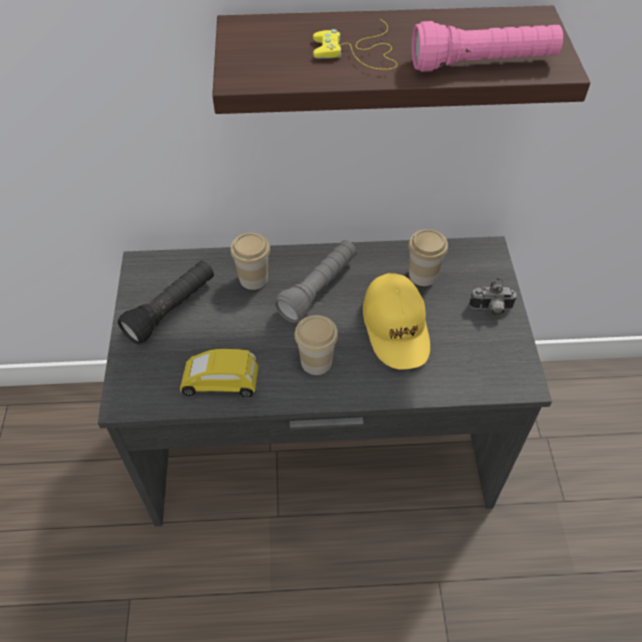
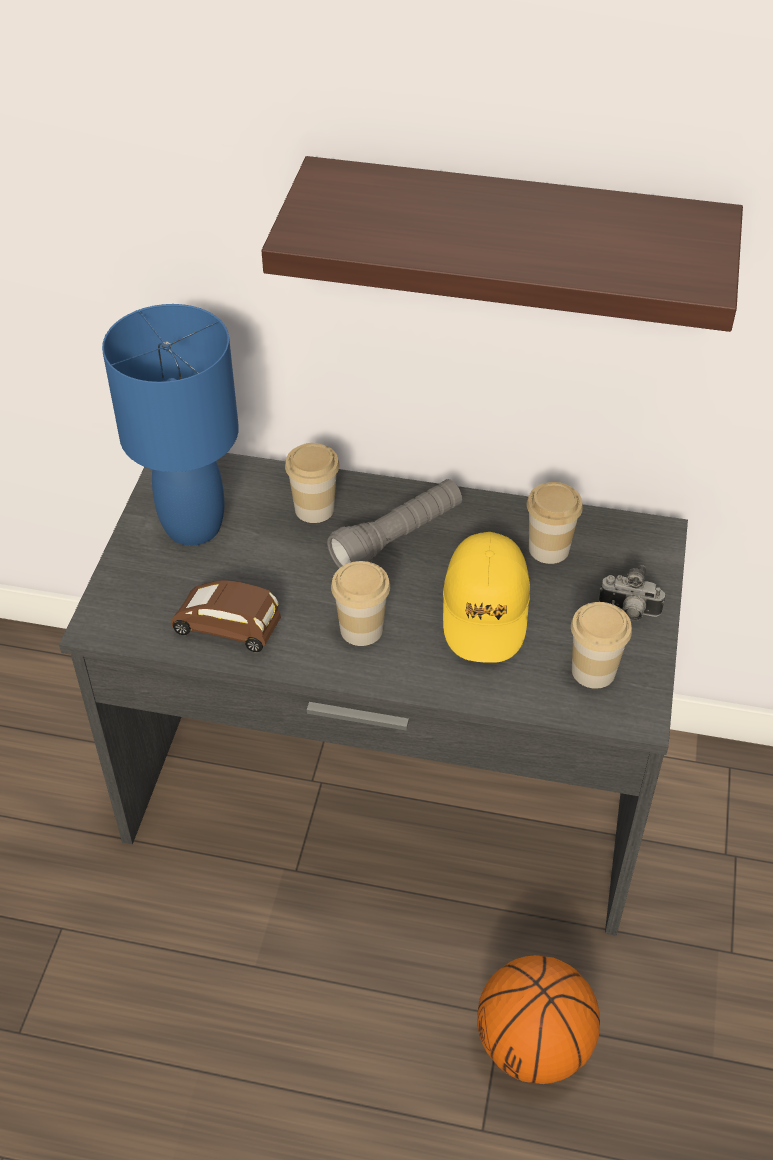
camera: 15 degrees right, 5 degrees down
(171, 309) = (194, 527): black flashlight -> blue table lamp
(221, 382) = (228, 628): yellow toy car -> brown toy car
(359, 52) = (459, 227): yellow game controller -> none
(464, 596) = (532, 1044): none -> basketball
(483, 64) = (607, 264): pink flashlight -> none
(483, 357) = (593, 671): none -> cup

